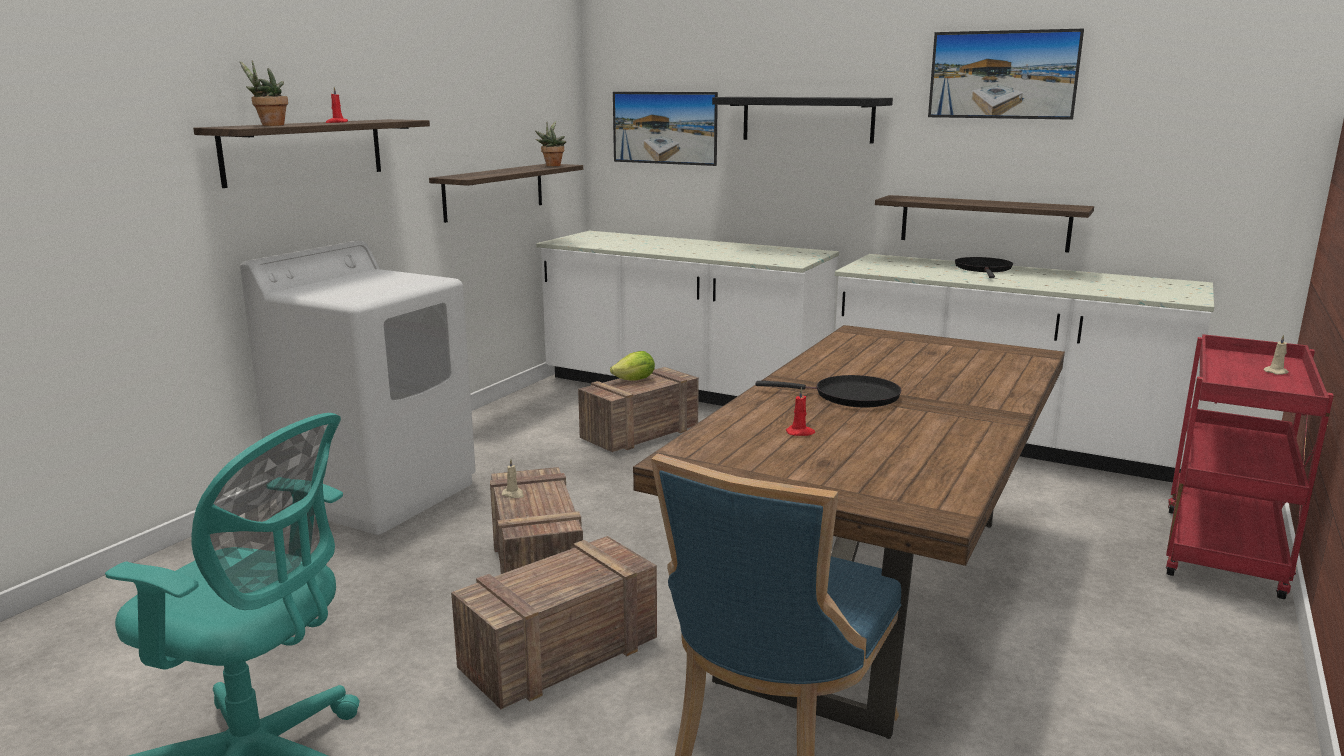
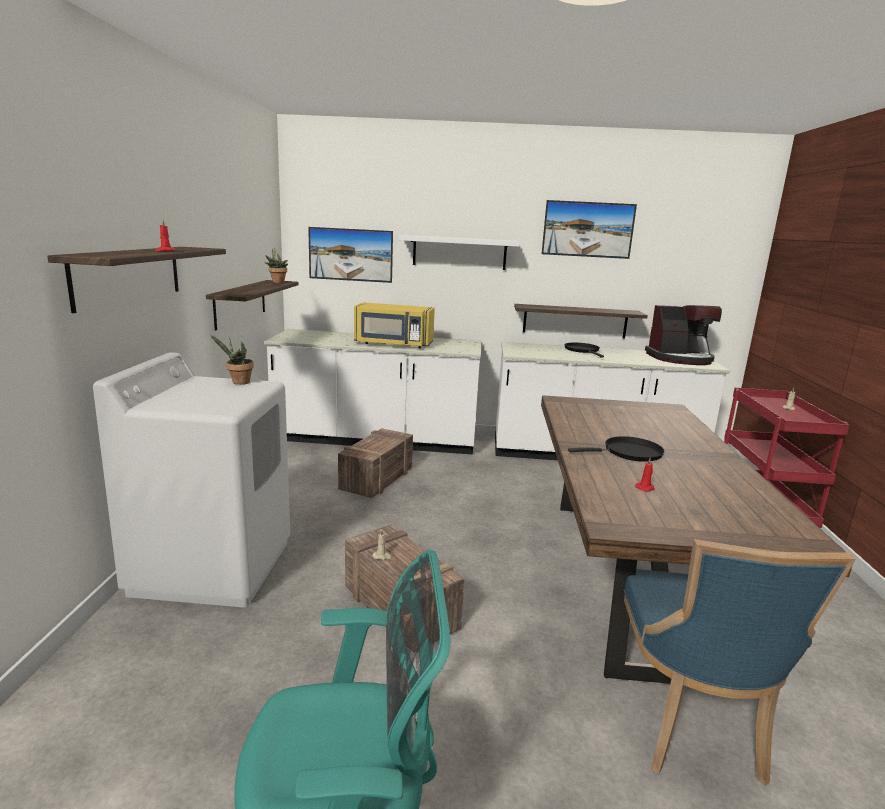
camera: 25 degrees left, 0 degrees up
(269, 125) = (119, 253): potted plant -> potted plant (238, 382)
(557, 656) = (484, 686): crate -> none
(635, 380) = (372, 441): lettuce -> none
(696, 251) = (393, 344): none -> yellow microwave
(807, 119) = (459, 252): black shelf -> white shelf
(1147, 287) = (680, 359): none -> coffee machine

